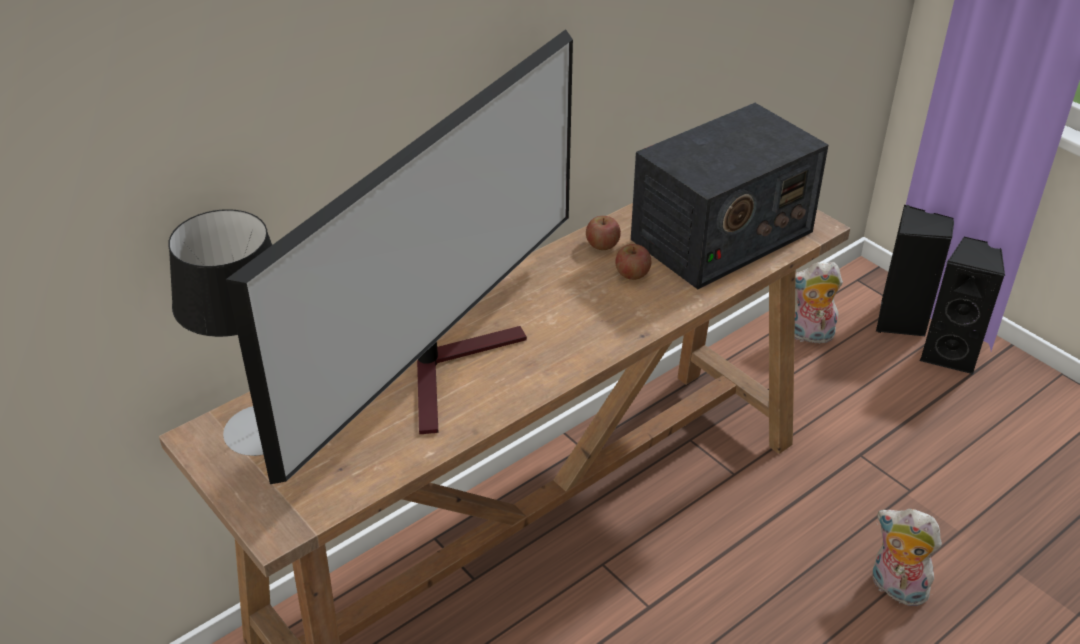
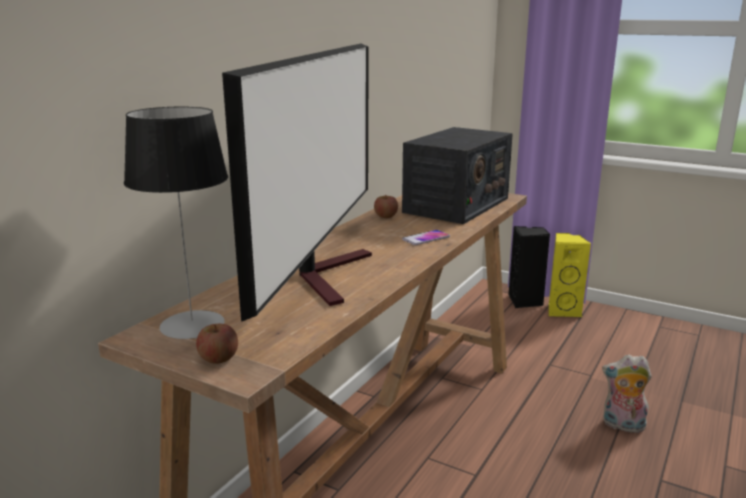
camera: 20 degrees left, 20 degrees down
(622, 314) = (426, 238): none -> phone
(632, 274) = (416, 224): apple -> apple (218, 358)
(809, 336) = (479, 316): plush toy -> none
(950, 354) = (562, 310): black speaker -> yellow speaker

